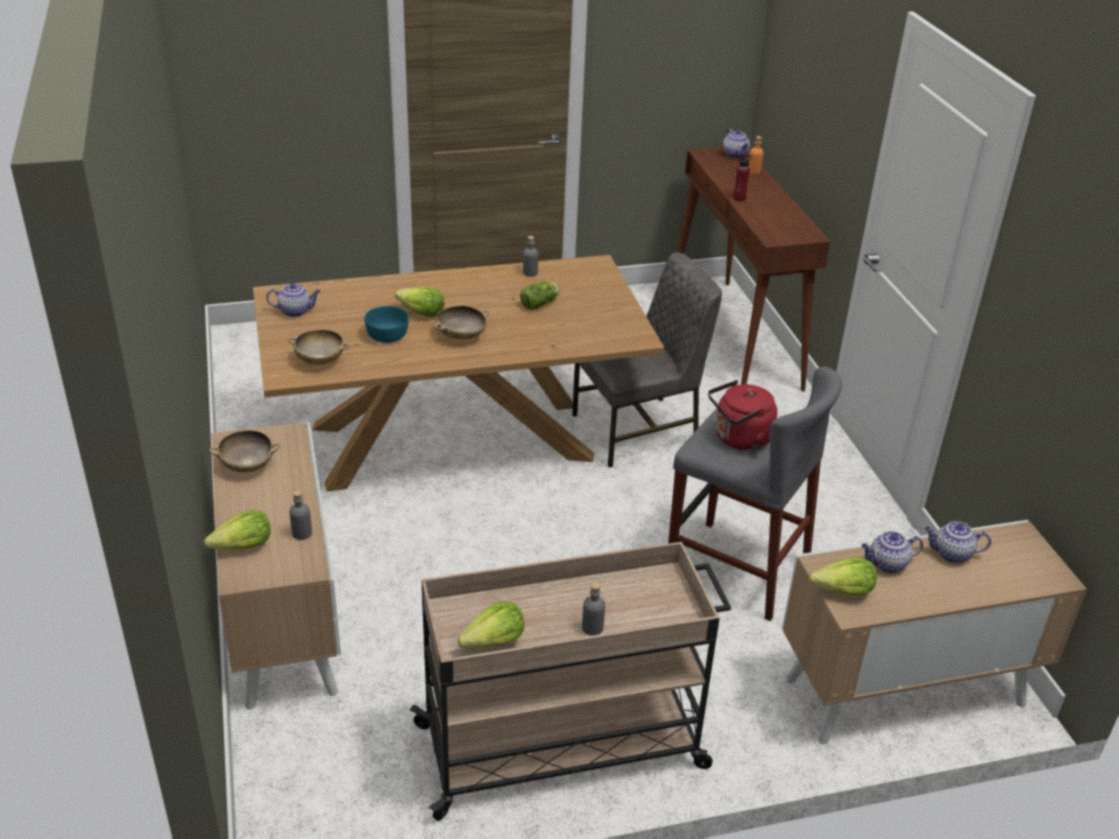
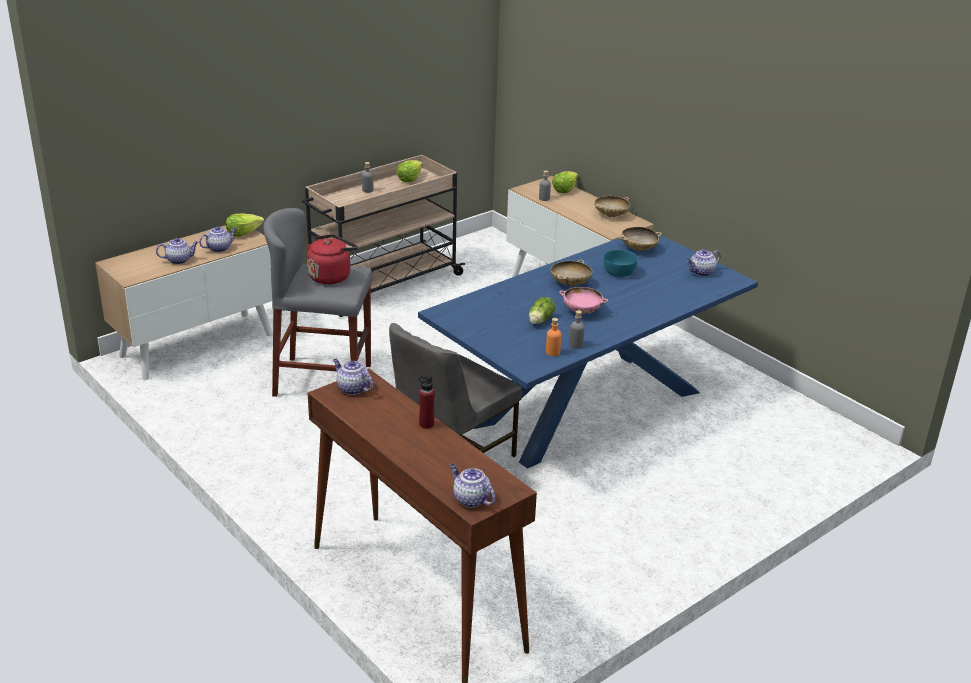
camera: 155 degrees right, 5 degrees down
(420, 313) = (618, 292): lettuce -> none
(455, 442) = (584, 407): brown dining table -> blue dining table
(485, 303) = (582, 311): none -> pink bowl
(754, 171) = (432, 475): orange bottle -> orange bottle (552, 352)
(789, 235) = (352, 388): none -> teapot

